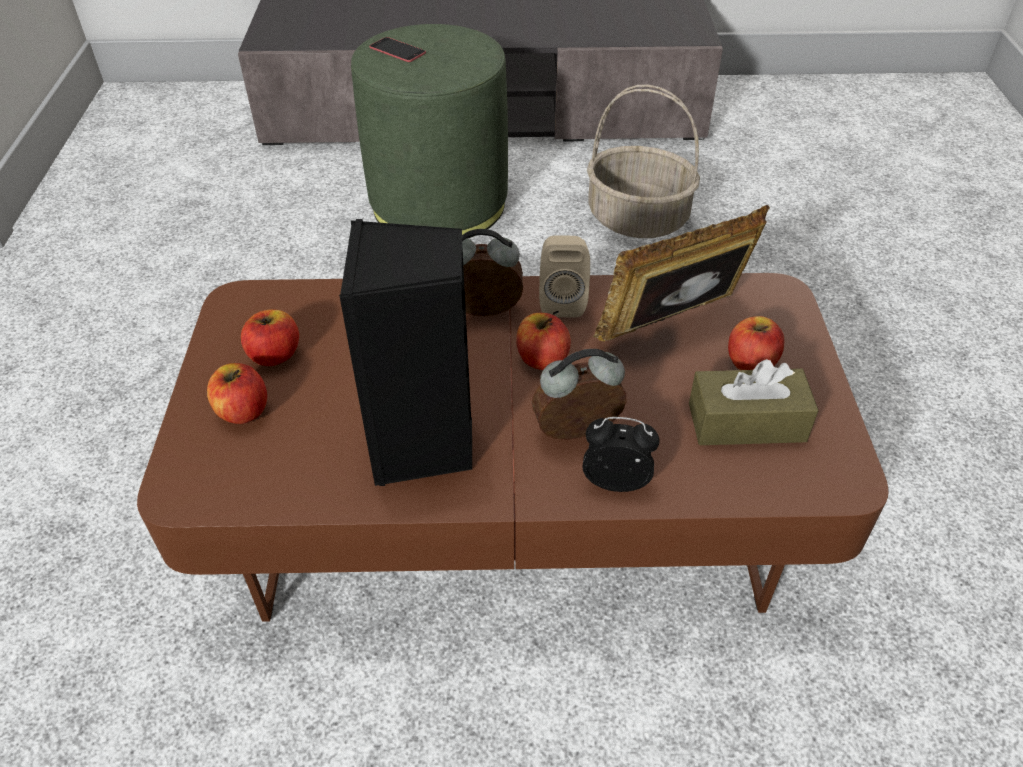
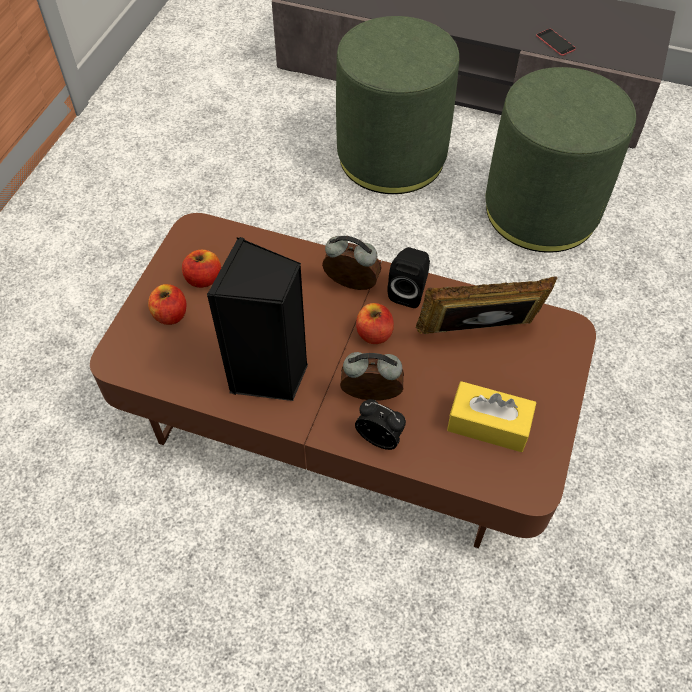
camera: 20 degrees right, 10 degrees up
(397, 50) = (376, 41): phone -> phone (555, 42)
(562, 301) = (409, 291): beige speaker -> black speaker
(638, 218) = (541, 210): basket -> green ottoman
(746, 422) = (488, 424): brown tissue box -> yellow tissue box
(750, 363) = (517, 380): apple -> none

